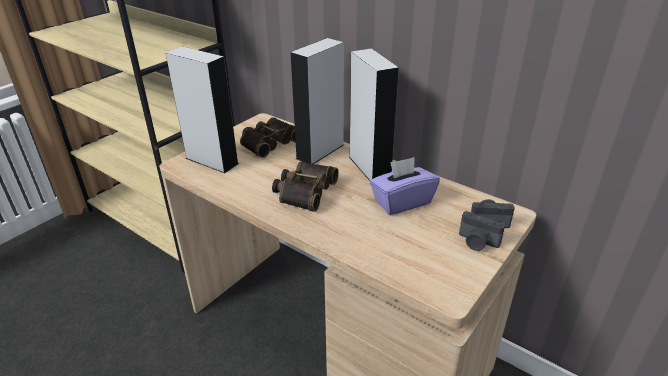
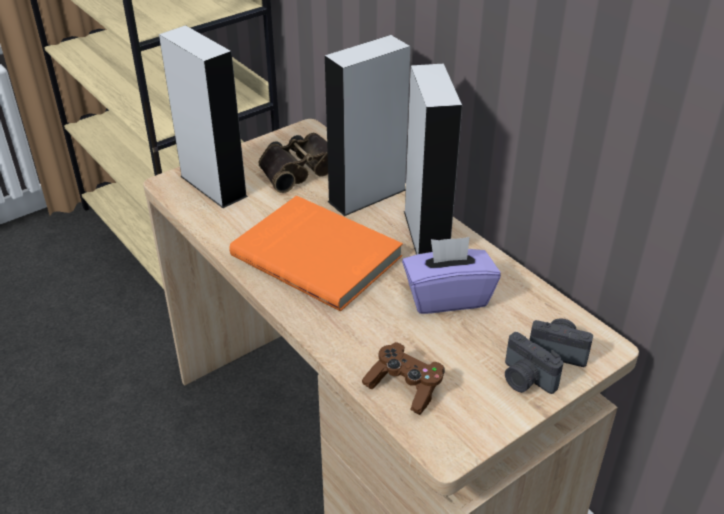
camera: 15 degrees right, 5 degrees up
(304, 191) = (318, 255): binoculars -> orange book
(402, 262) = (404, 387): none -> brown game controller

